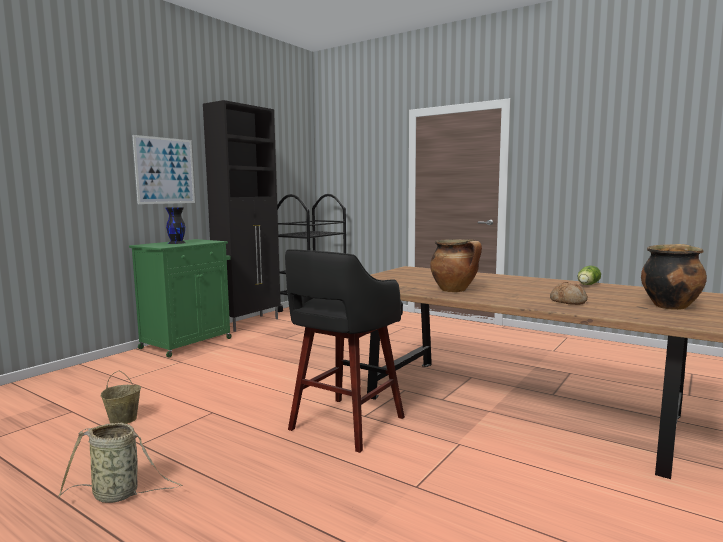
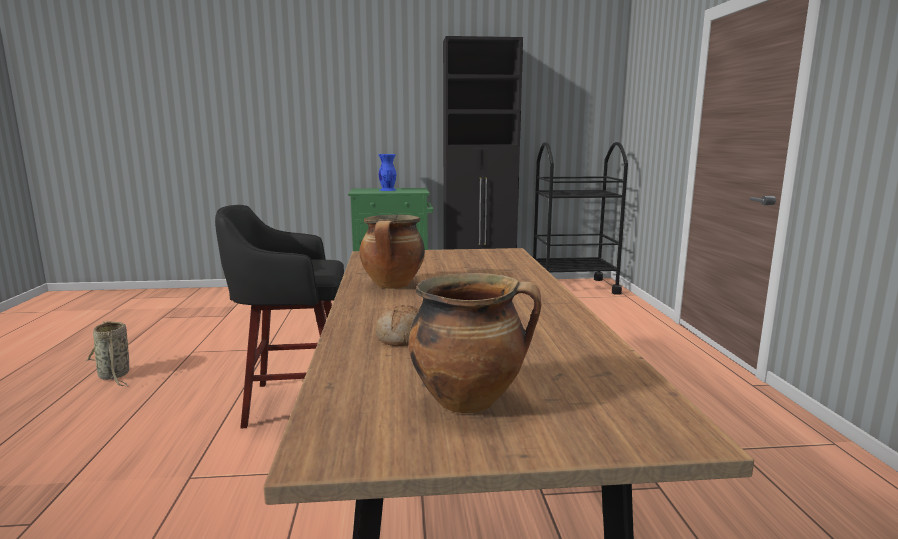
camera: 50 degrees right, 5 degrees up
(122, 420) = (225, 332): beige bucket -> none
(165, 170) = (395, 117): picture -> none
(176, 243) = (388, 190): black vase -> blue vase
(587, 285) = (572, 330): lettuce -> none

